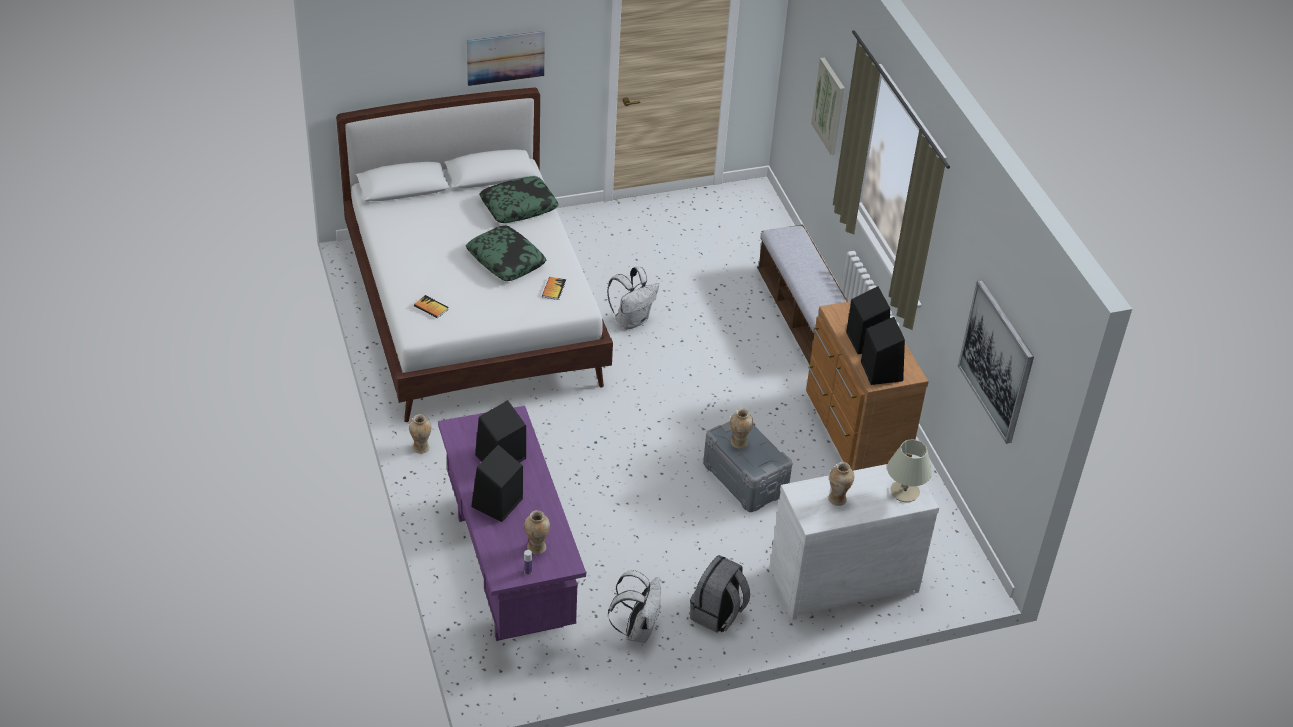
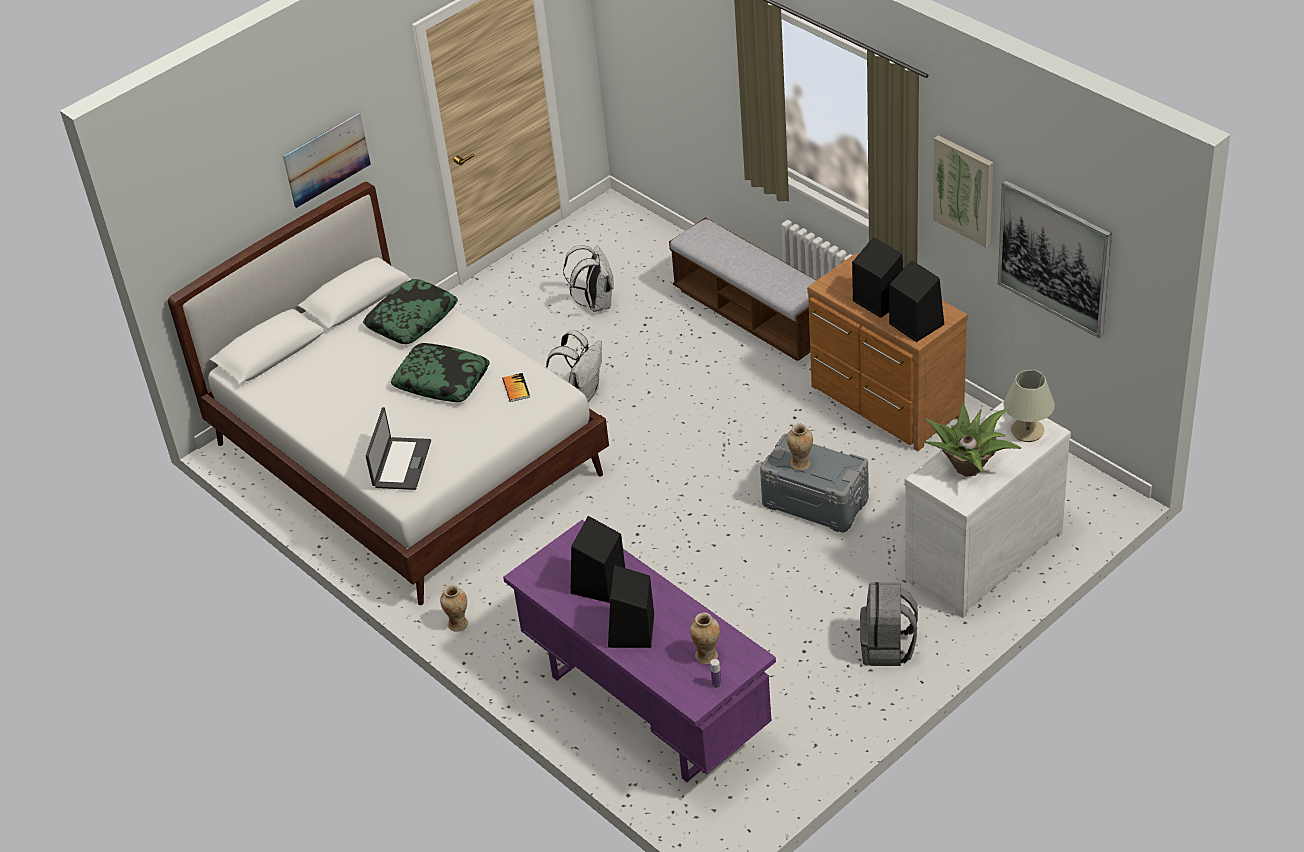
camera: 20 degrees left, 0 degrees up
(431, 307) = (401, 464): book -> laptop
(637, 629) = (820, 701): white backpack -> white backpack (596, 303)
(829, 106) = (697, 75): picture -> picture (964, 190)
(837, 499) = (969, 467): vase -> potted plant

